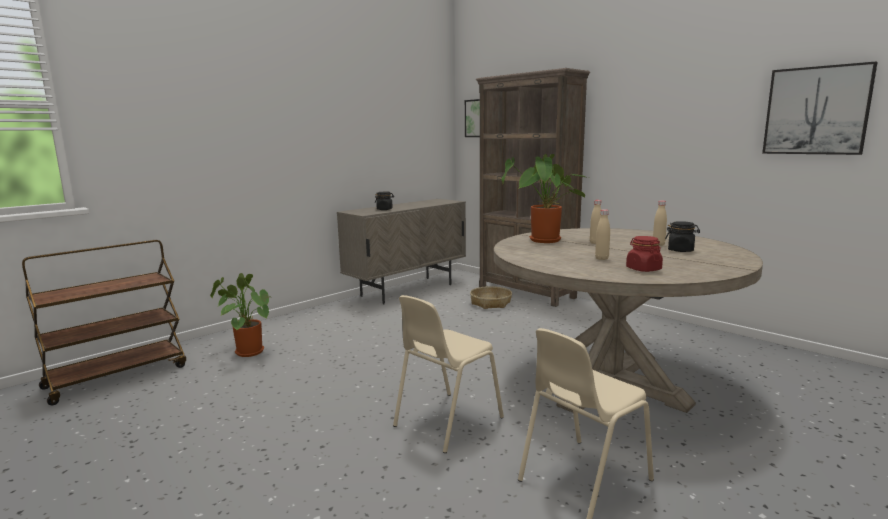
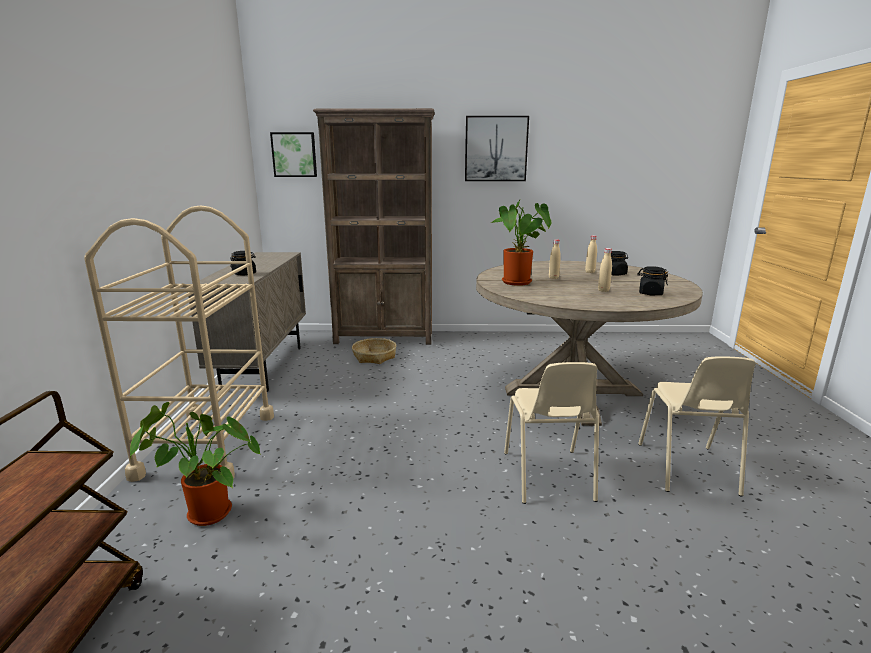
camera: 45 degrees left, 5 degrees up
(305, 321) = (208, 444): none -> beige cart
(643, 269) = (650, 293): red jar -> black jar
(816, 111) = (619, 160): picture -> picture (496, 149)

